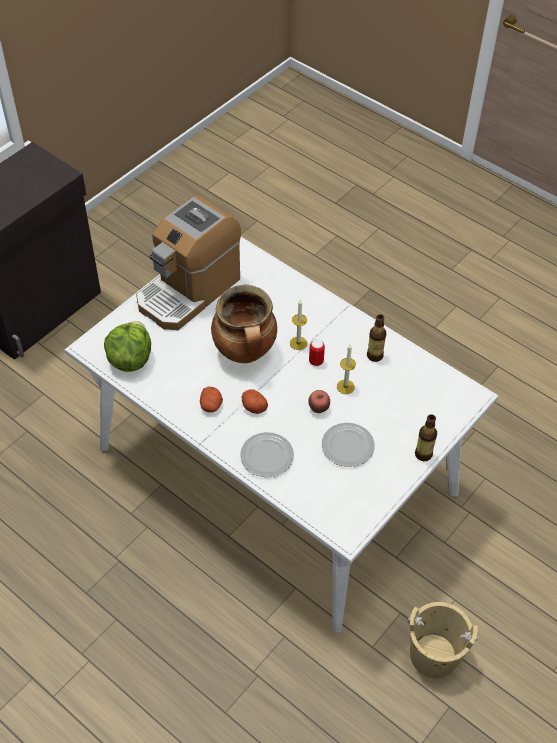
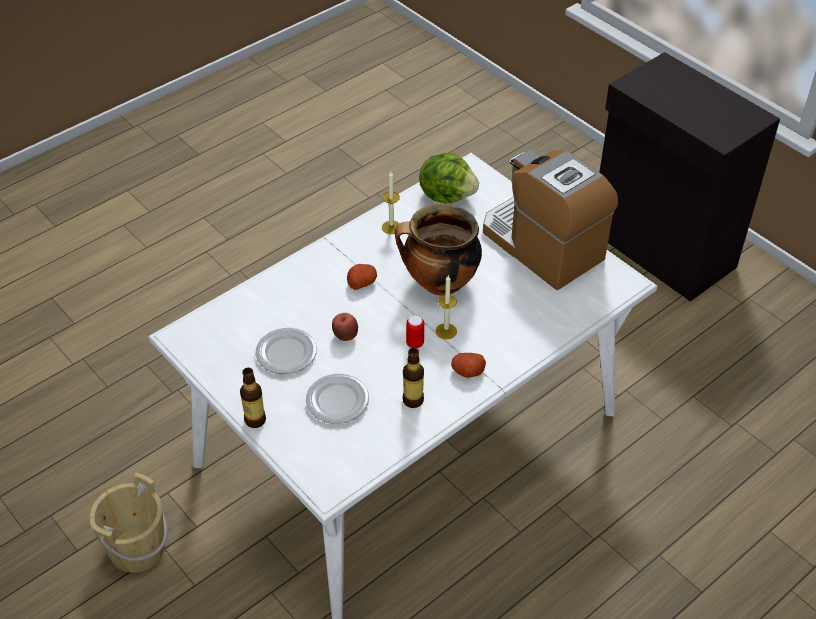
camera: 100 degrees right, 5 degrees down
(211, 405) = (371, 250): potato -> potato (467, 371)
(267, 456) = (294, 286): plate -> plate (338, 401)
(345, 387) = (371, 364): candle -> candle (391, 227)

